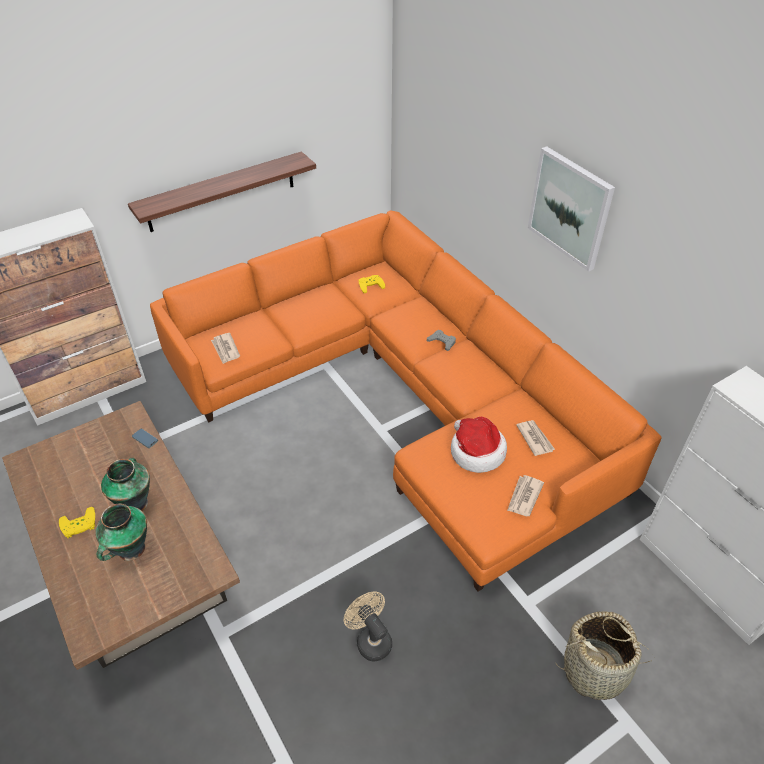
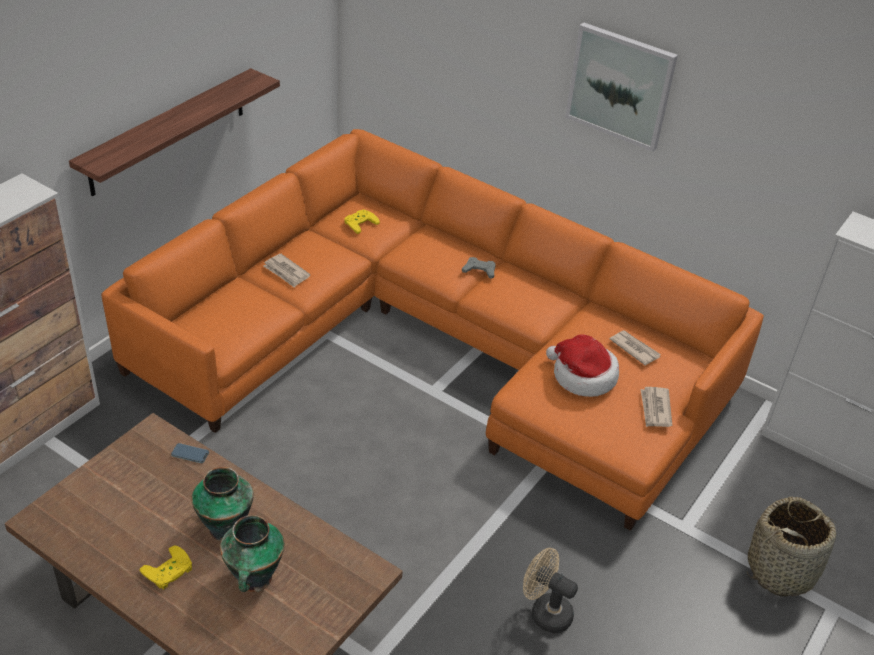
camera: 25 degrees left, 5 degrees down
(225, 349) = (224, 331): newspaper -> newspaper (286, 272)

